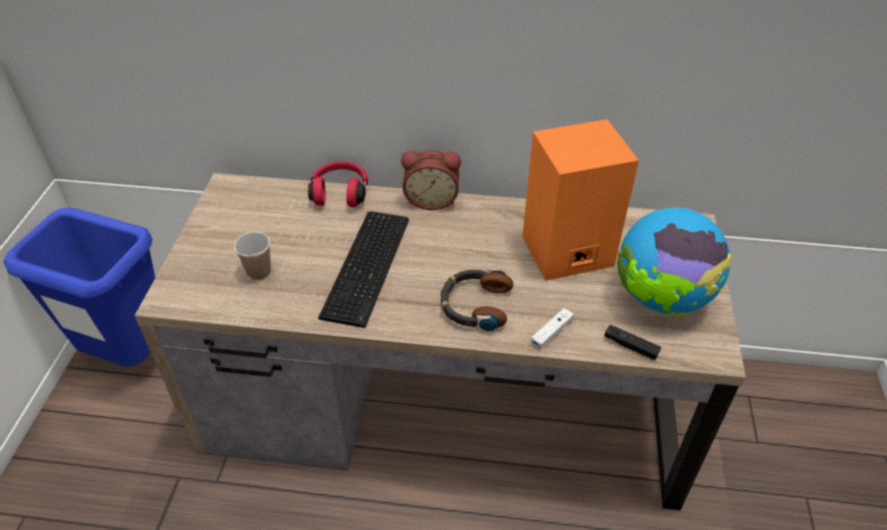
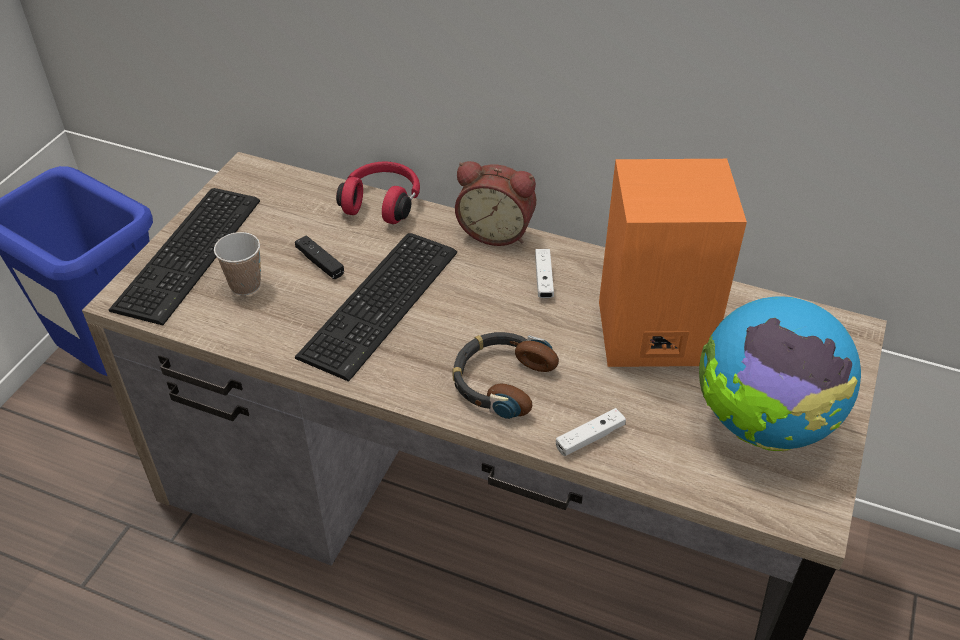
camera: 15 degrees right, 0 degrees up
(208, 255) = (193, 252): none -> keyboard
(478, 227) = (543, 279): none -> white game controller
(630, 346) = (693, 480): black game controller -> black game controller (320, 263)

